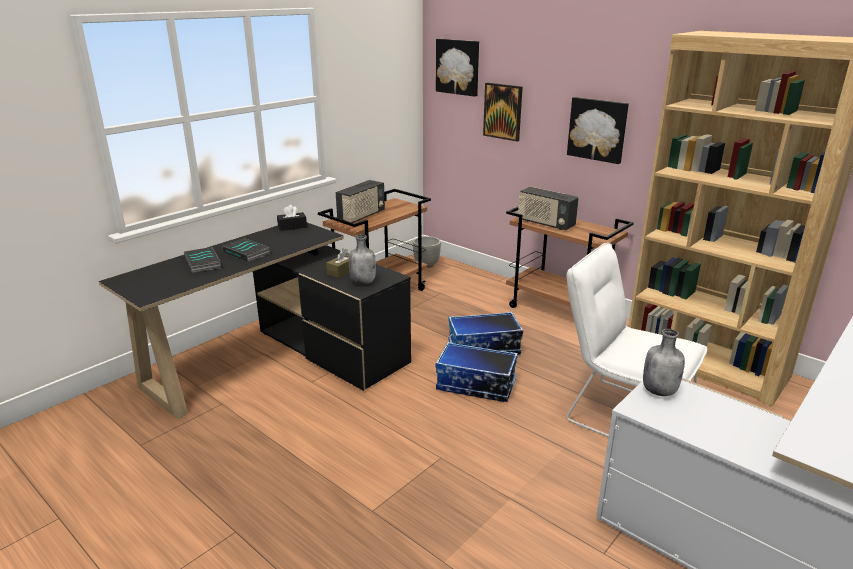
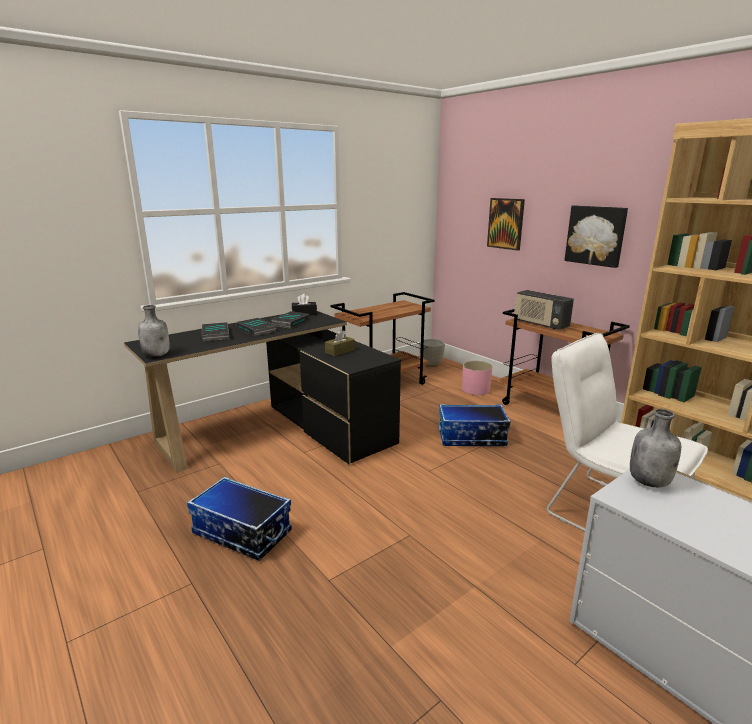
camera: 10 degrees right, 5 degrees down
(281, 240) = (290, 322): none -> book
(361, 216) = (370, 311): radio -> none
(363, 282) = (355, 361): grey bottle -> grey bottle (157, 355)
(458, 67) = (467, 186): picture -> none
(475, 385) = (457, 470): storage box -> storage box (241, 533)
(479, 292) = (476, 390): none -> pink planter

